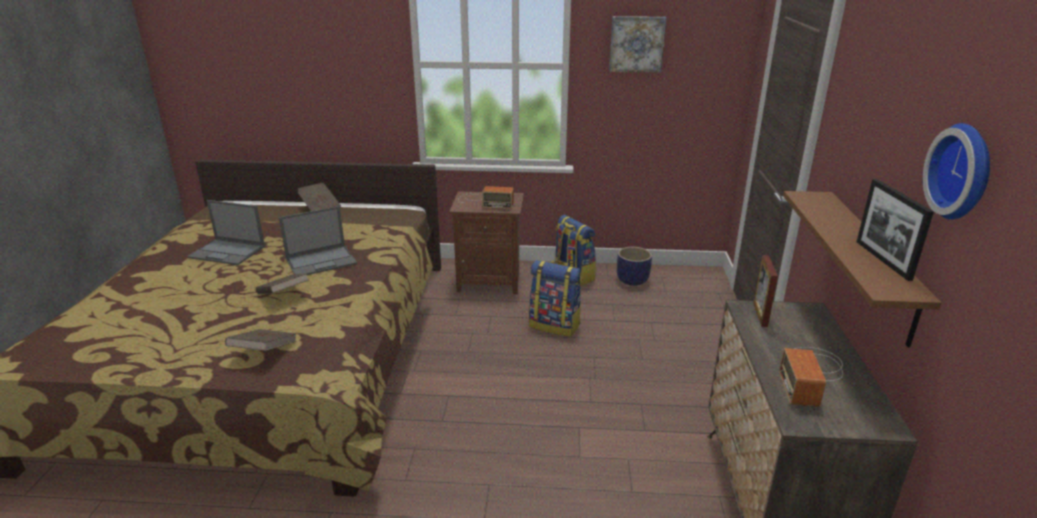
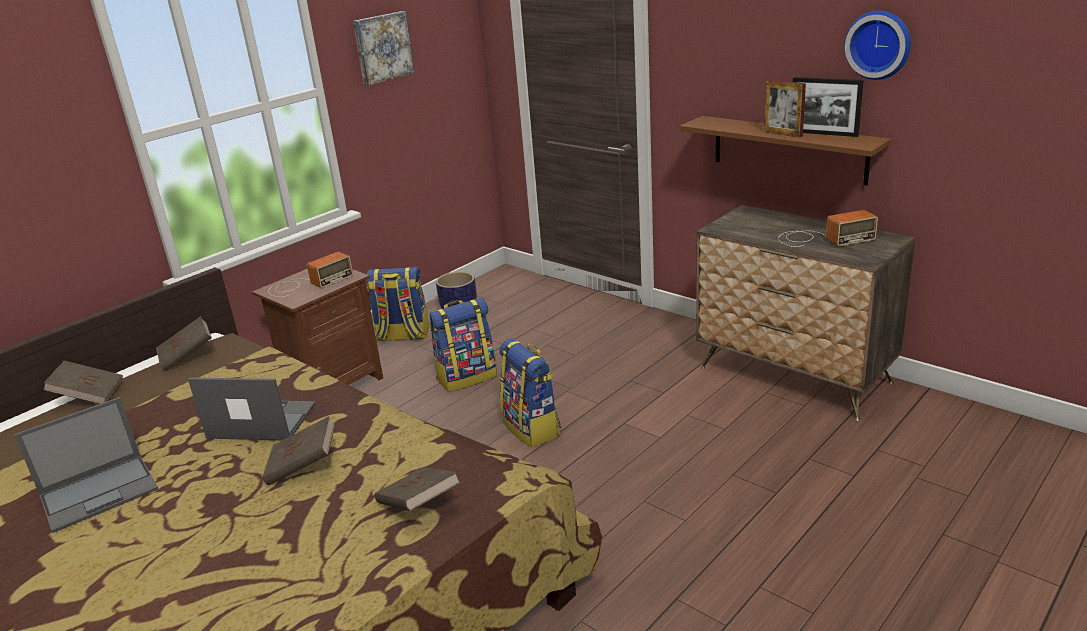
camera: 50 degrees left, 0 degrees up
(322, 261) = (260, 421): laptop -> laptop turned 90 degrees counterclockwise
(381, 211) = (187, 356): none -> brown book
(525, 384) = (532, 428): none -> backpack
(760, 315) = (732, 227): picture frame -> picture frame (783, 134)
(811, 375) = (821, 238): radio -> radio turned 60 degrees counterclockwise

